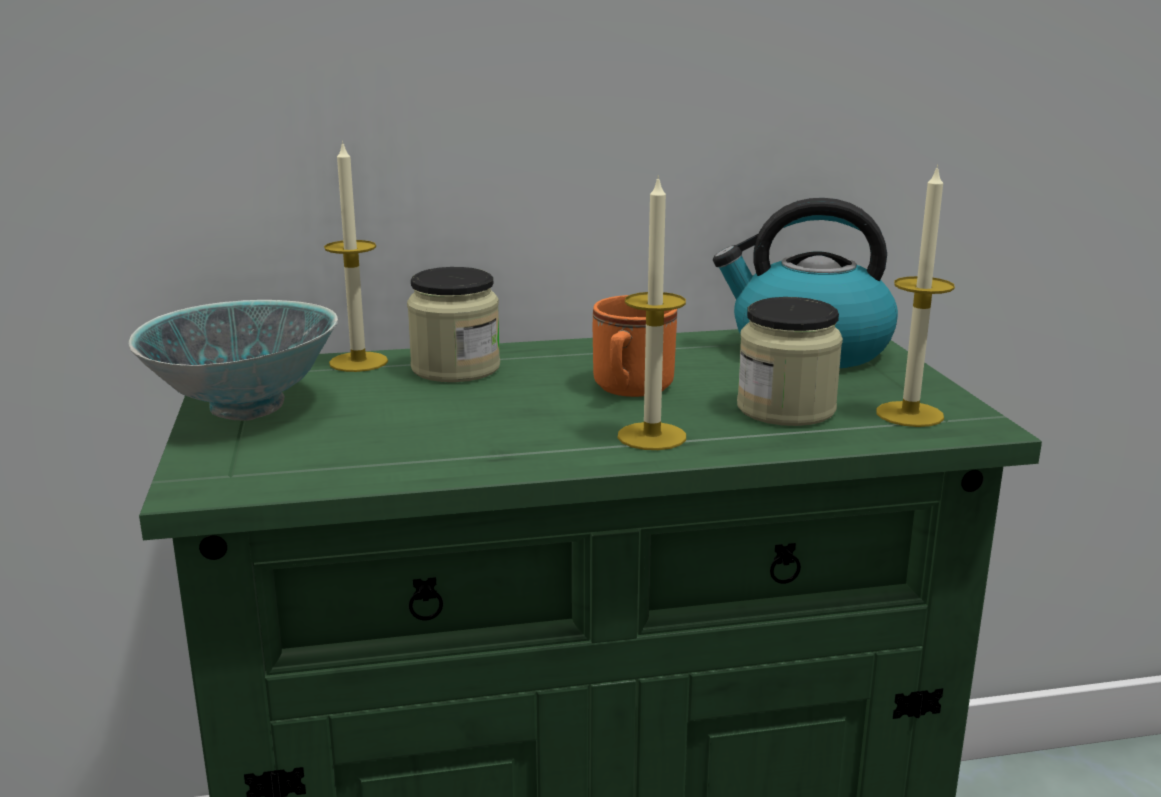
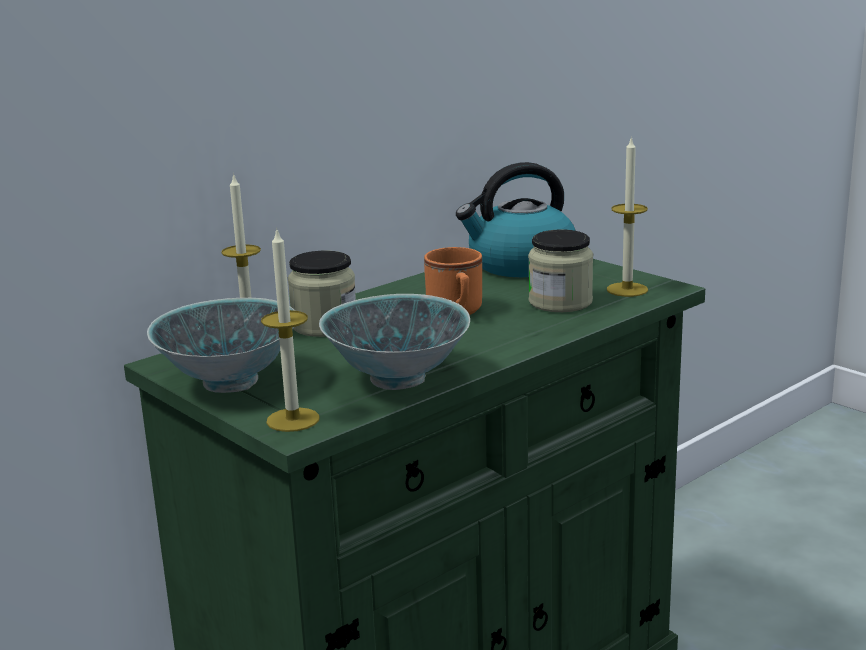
camera: 30 degrees left, 0 degrees up
(416, 456) = (397, 380): none -> bowl
(652, 436) = (512, 335): candle -> candle (293, 420)

